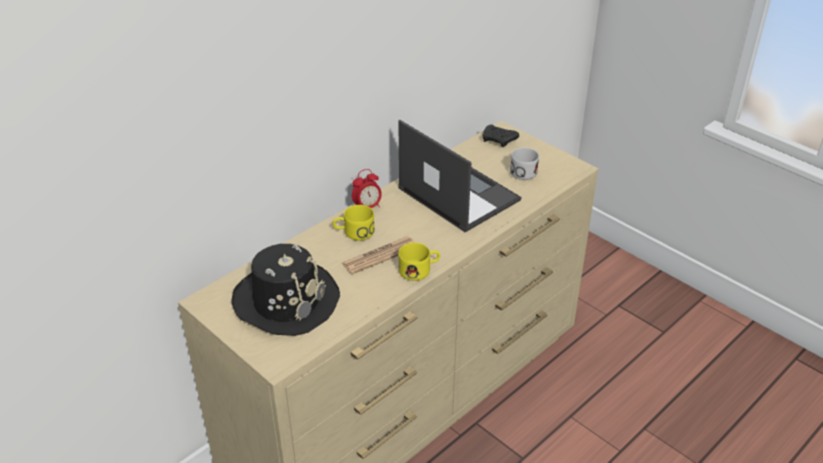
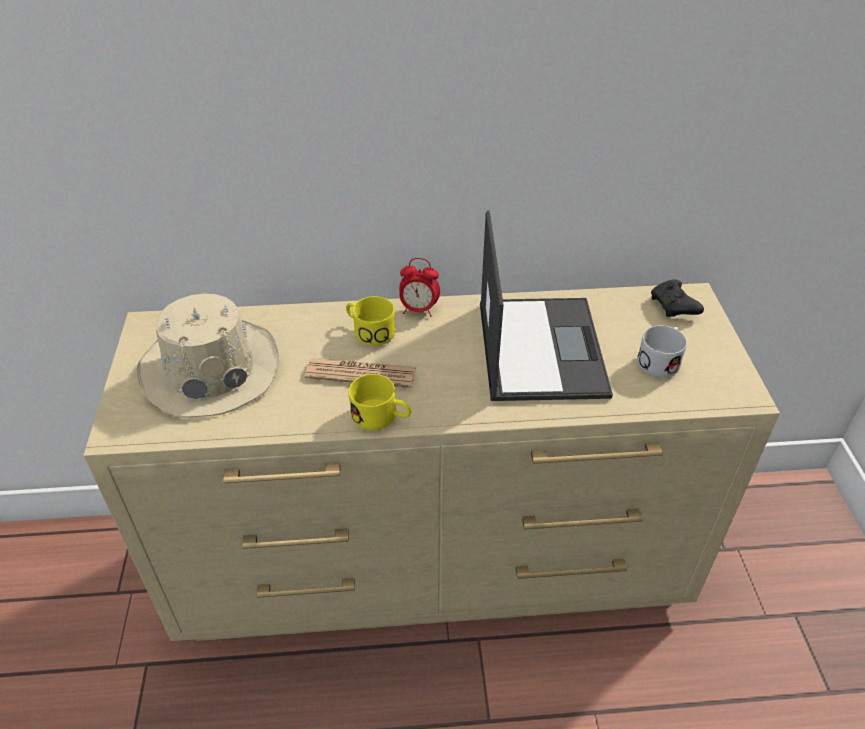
camera: 40 degrees right, 5 degrees up
(286, 301) = (211, 369): black hat -> beige hat

